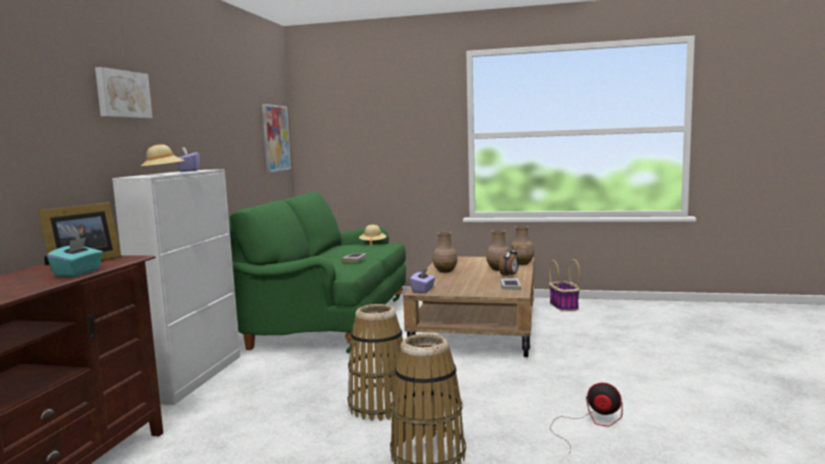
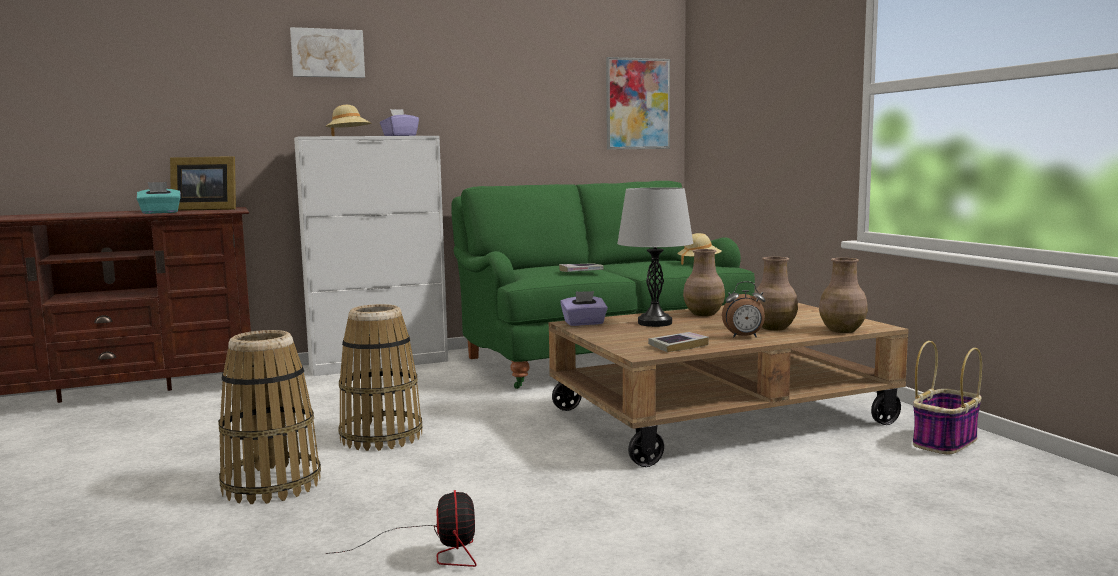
camera: 55 degrees right, 0 degrees up
(449, 280) = (654, 323): none -> grey table lamp

